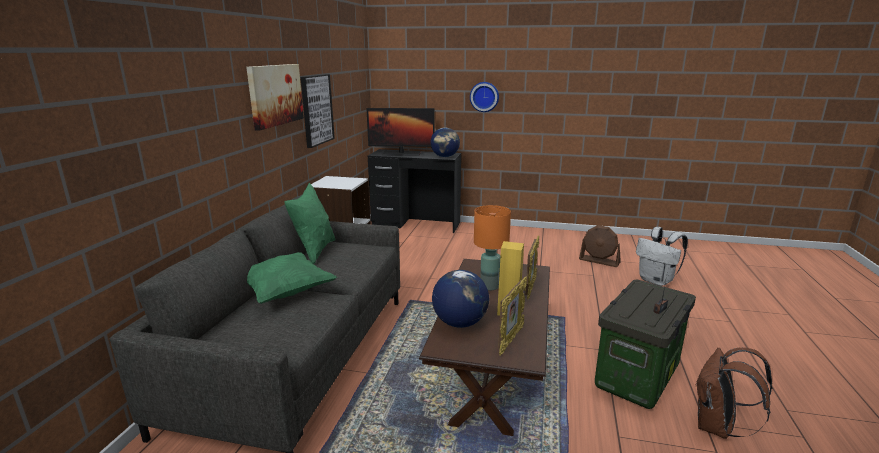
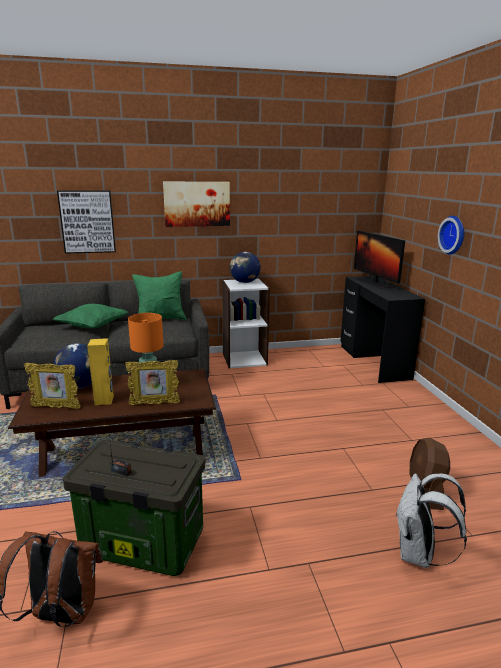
camera: 65 degrees right, 0 degrees up
(316, 110) = (259, 221): picture -> picture (87, 222)
(445, 157) = (392, 296): globe -> globe (244, 282)

